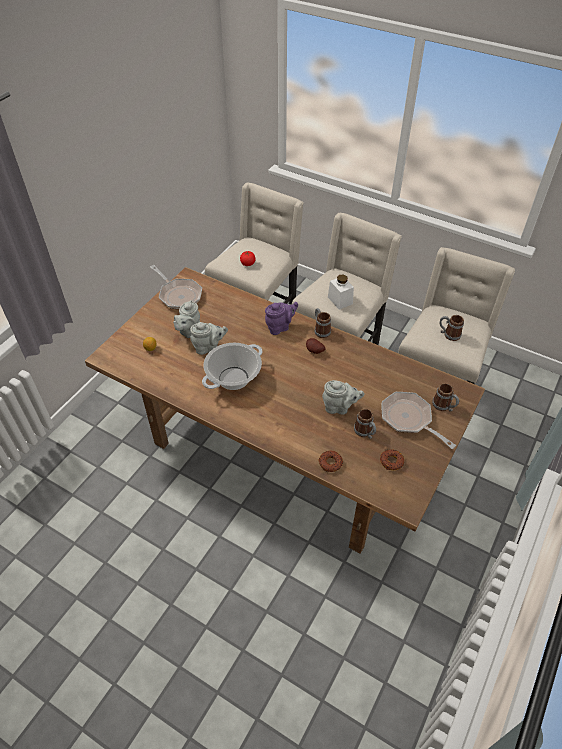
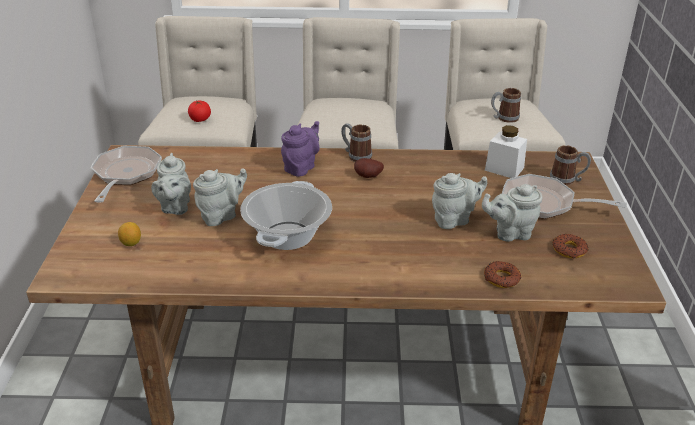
camera: 30 degrees left, 15 degrees down
(178, 295) = (125, 175): frying pan -> frying pan turned 105 degrees counterclockwise
(340, 300) = (352, 122): white jar -> white jar (504, 169)
(365, 432) = (510, 233): mug -> grey teapot

